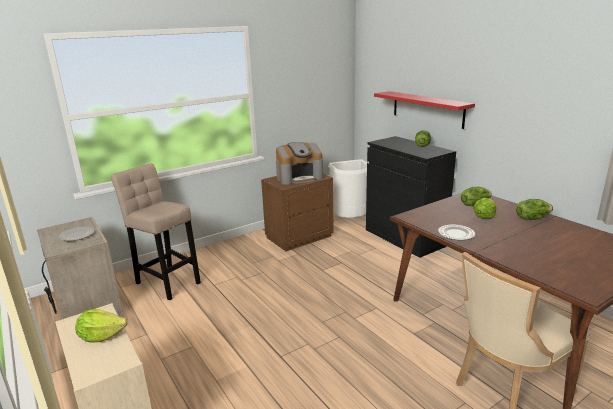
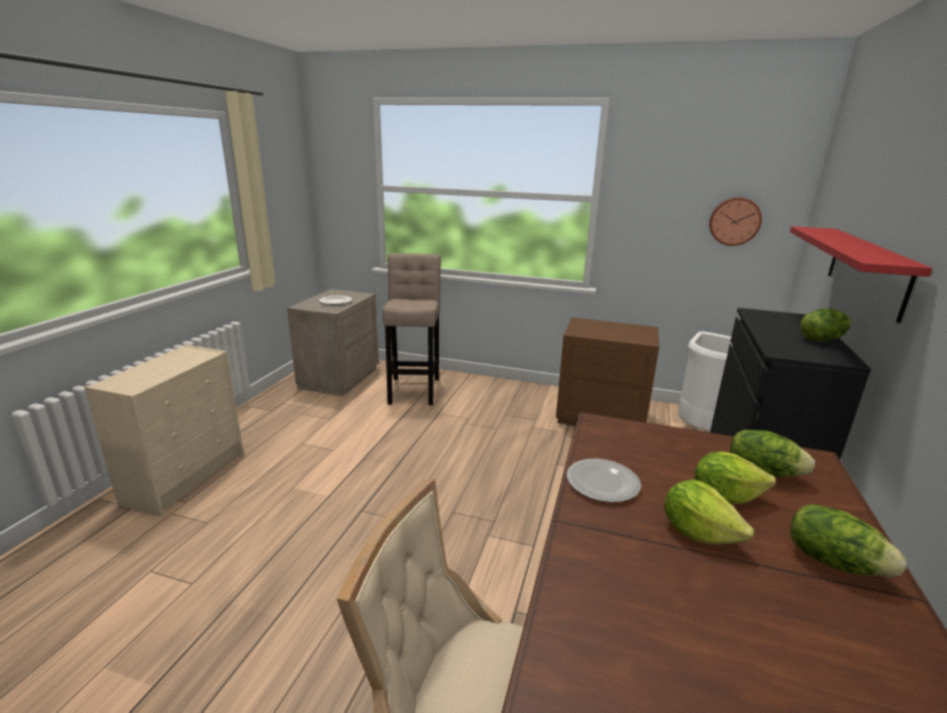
camera: 50 degrees right, 0 degrees up
(101, 336) = (169, 367): lettuce -> lettuce (698, 532)
(299, 177) = (617, 331): coffee machine -> none
(325, 94) = (734, 221): none -> wall clock

